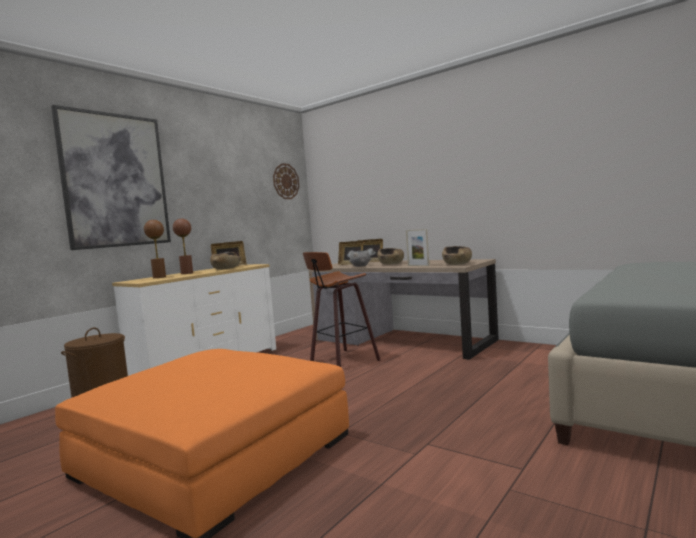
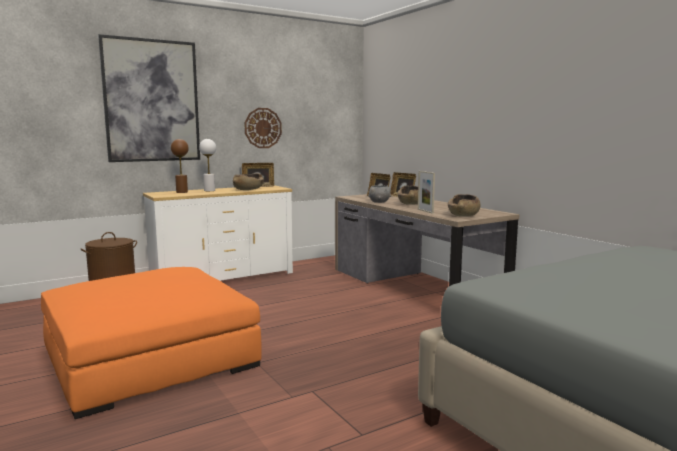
camera: 20 degrees right, 5 degrees up
(187, 273) = (209, 190): brown table lamp -> white table lamp
(286, 181) = (335, 101): wall clock -> wall clock (263, 128)
(342, 361) = (335, 296): stool -> none

